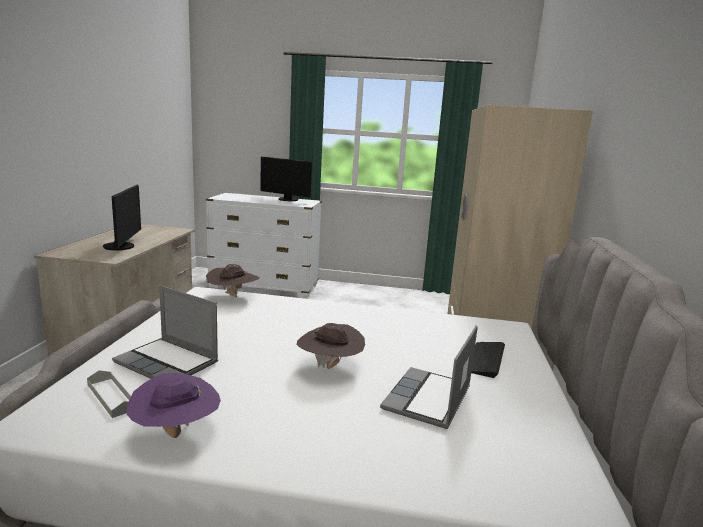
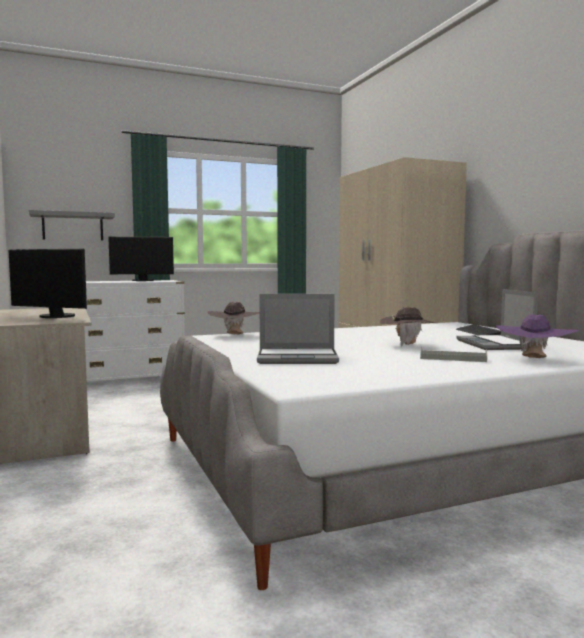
camera: 30 degrees left, 10 degrees down
(111, 396) = (312, 372): grey tray -> grey tray (453, 358)
(122, 246) = (54, 316): monitor -> monitor turned 150 degrees clockwise
(175, 433) = (406, 372): purple hat -> purple hat (534, 359)
(242, 143) = (73, 226): none -> grey shelf

